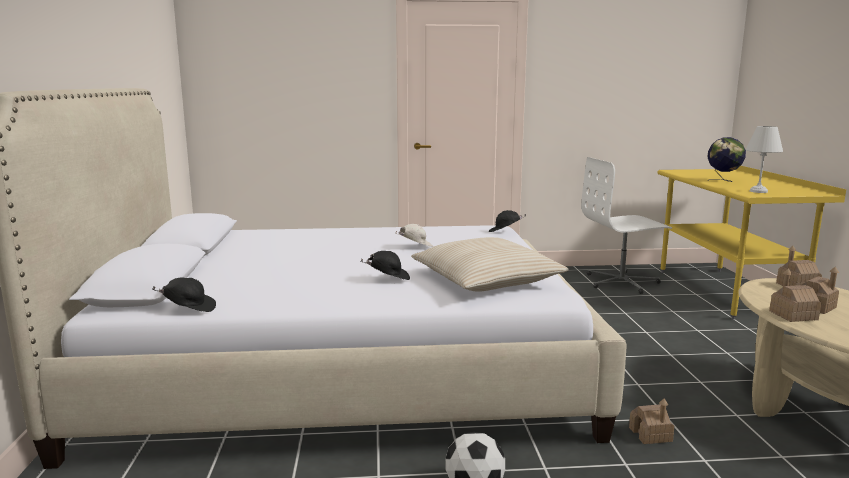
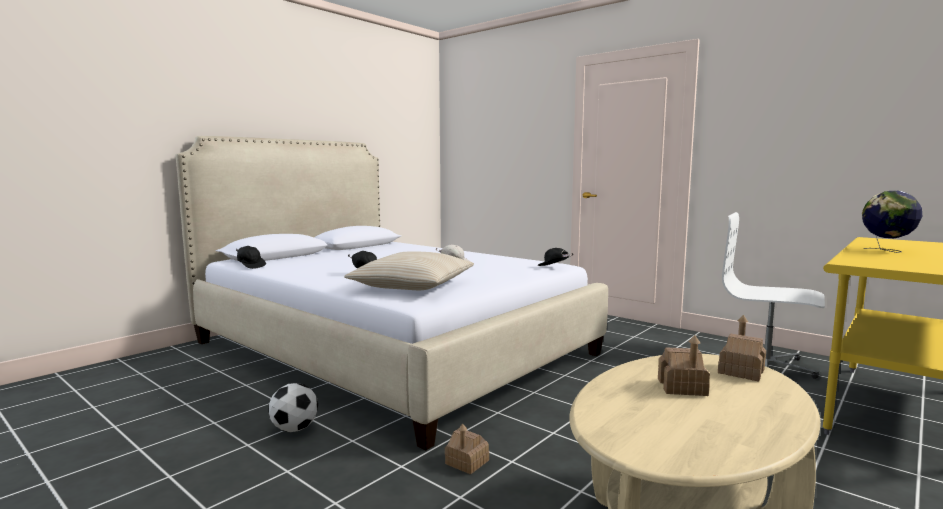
camera: 45 degrees right, 5 degrees down
(759, 191) = (878, 262): white table lamp -> none
(793, 315) = (624, 383): toy house -> none

